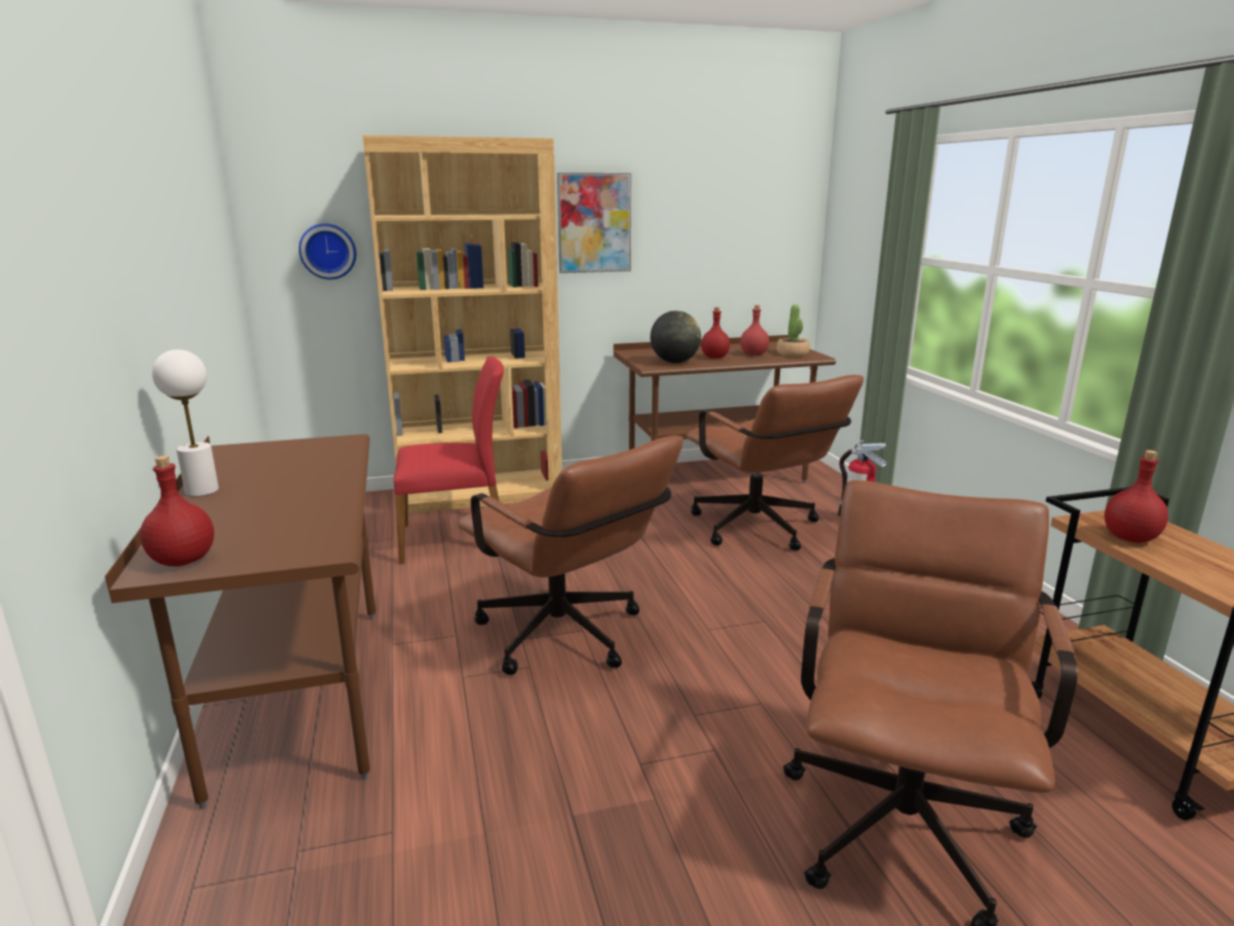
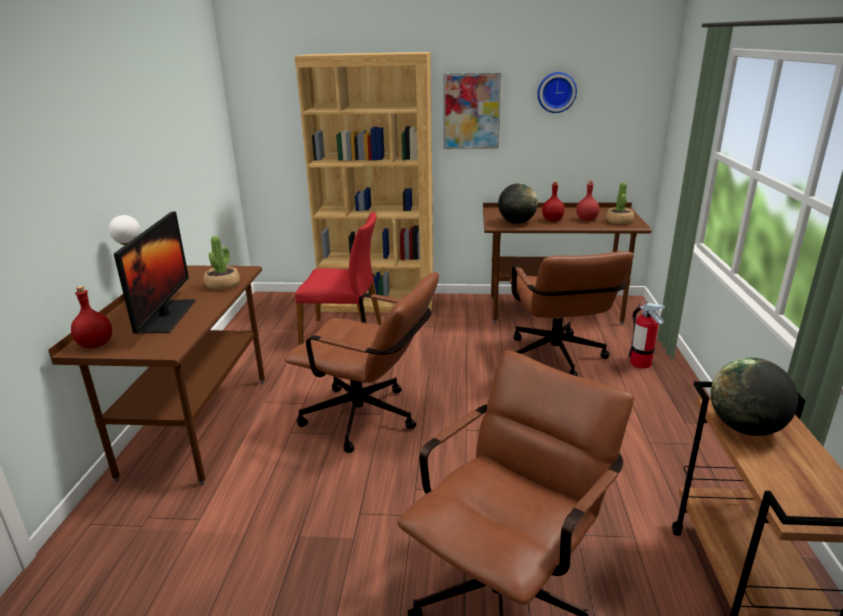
camera: 20 degrees right, 5 degrees up
(276, 508) = (166, 316): none -> monitor
(328, 251) = (285, 130): wall clock -> wall clock (556, 92)
(331, 461) = (223, 285): none -> potted plant
(569, 639) = (369, 419): brown office chair -> brown office chair turned 45 degrees counterclockwise
(1131, 538) = (745, 428): red bottle -> globe

